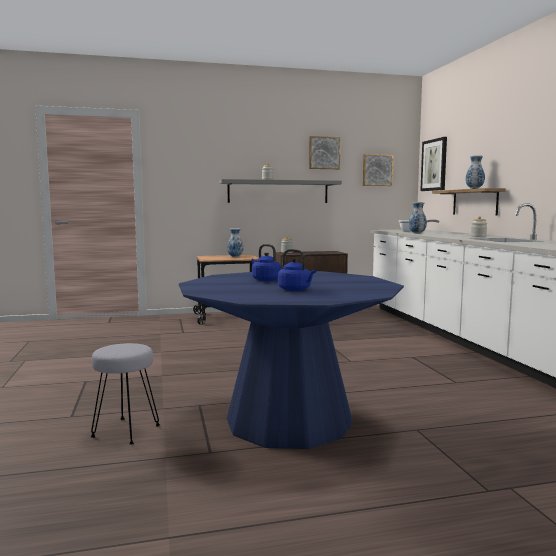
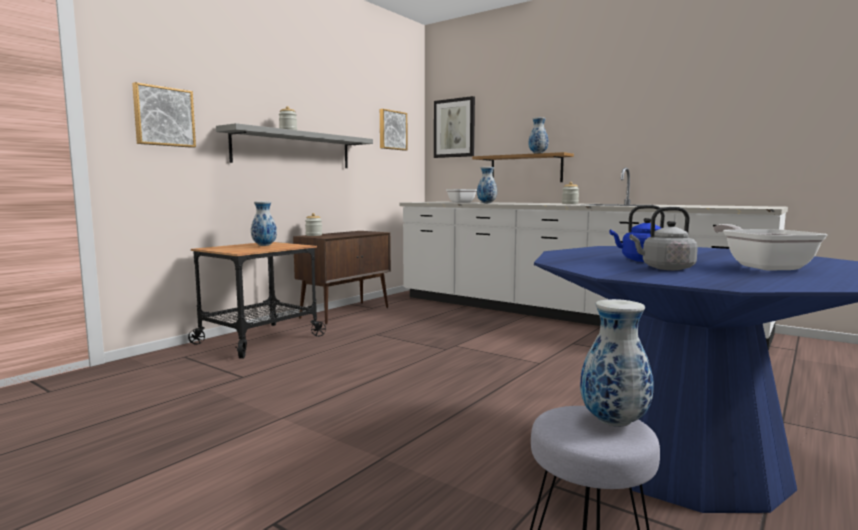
camera: 40 degrees left, 0 degrees up
(130, 349) = (612, 422): none -> vase
(239, 284) = (665, 268): none -> grey kettle
(296, 289) = (763, 266): blue kettle -> frying pan
(324, 153) = (342, 101): picture -> picture (163, 116)

